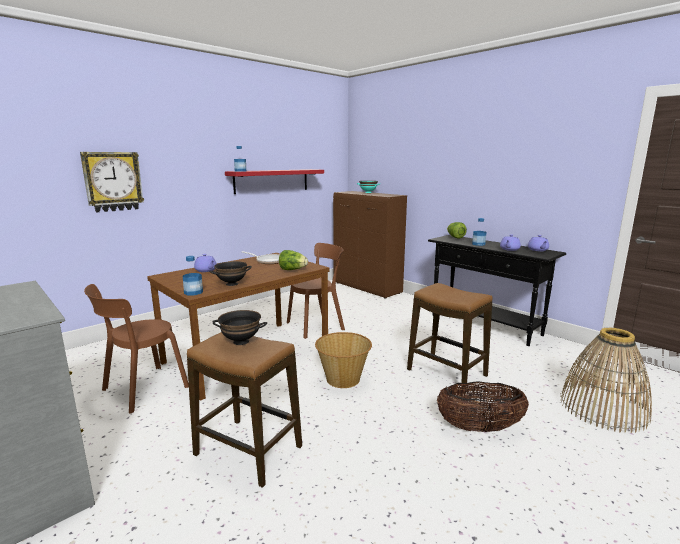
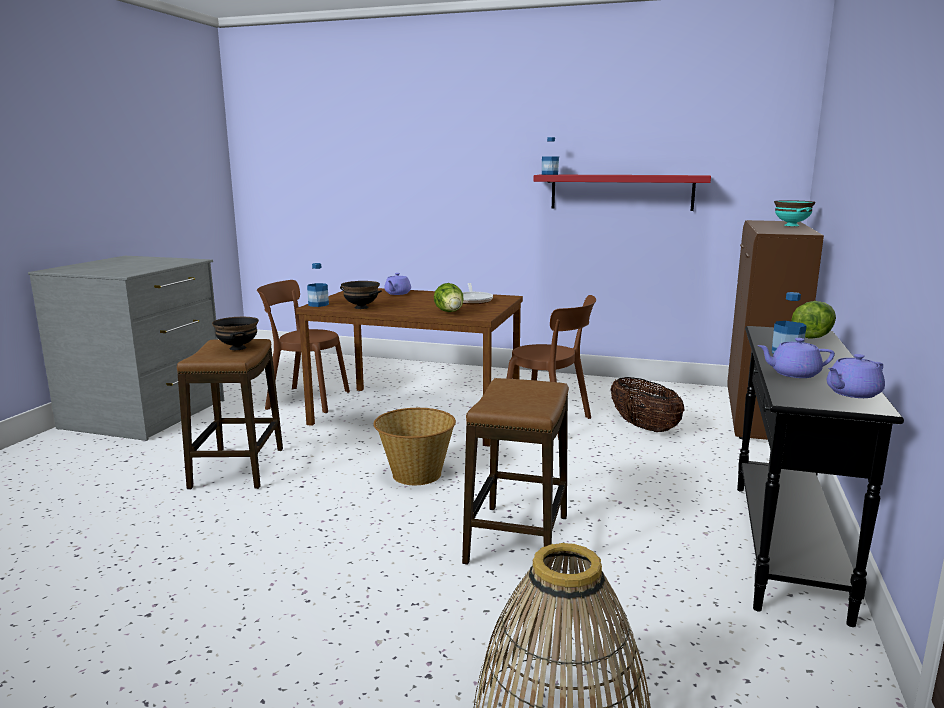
camera: 60 degrees right, 0 degrees up
(113, 181) = (403, 182): wall clock -> none
(479, 428) = (375, 590): basket -> basket (644, 427)

